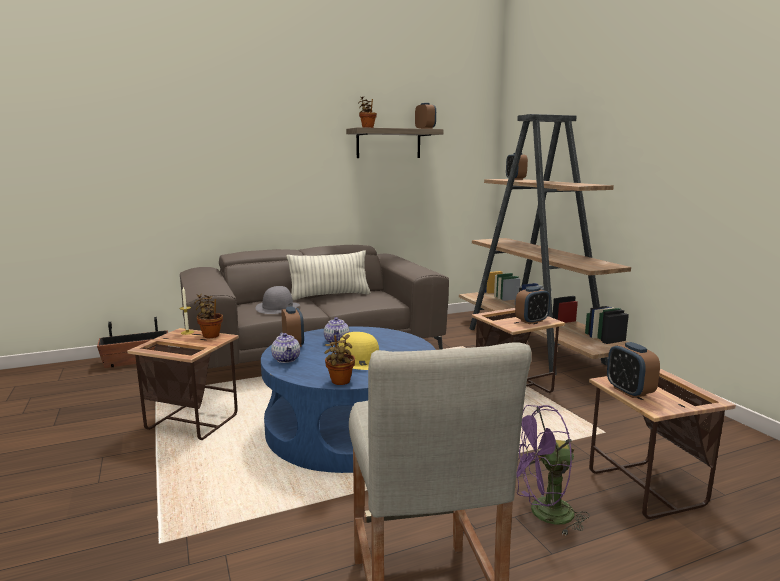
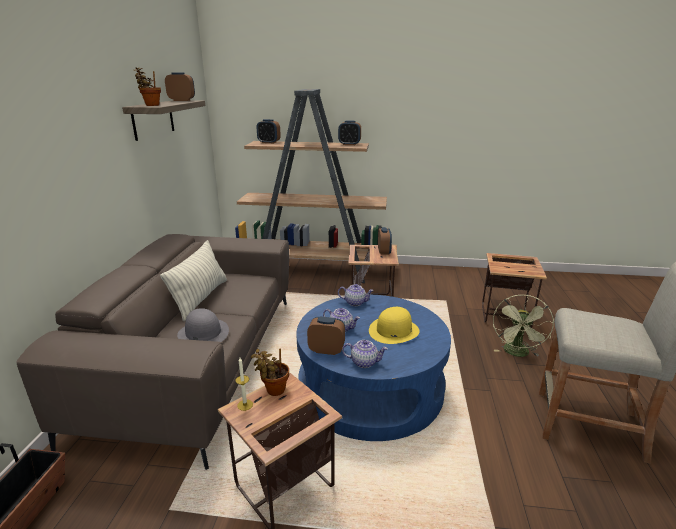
camera: 60 degrees left, 10 degrees up
(340, 382) = (434, 350): potted plant -> none
(395, 337) = (355, 302): none -> teapot
(543, 514) = (517, 353): purple fan -> green fan
(629, 391) = (513, 270): alarm clock -> alarm clock (349, 144)

